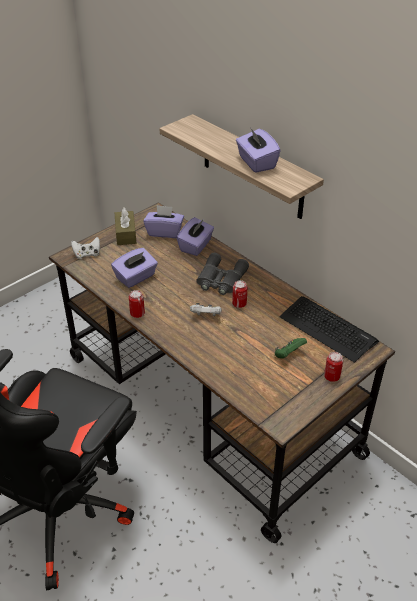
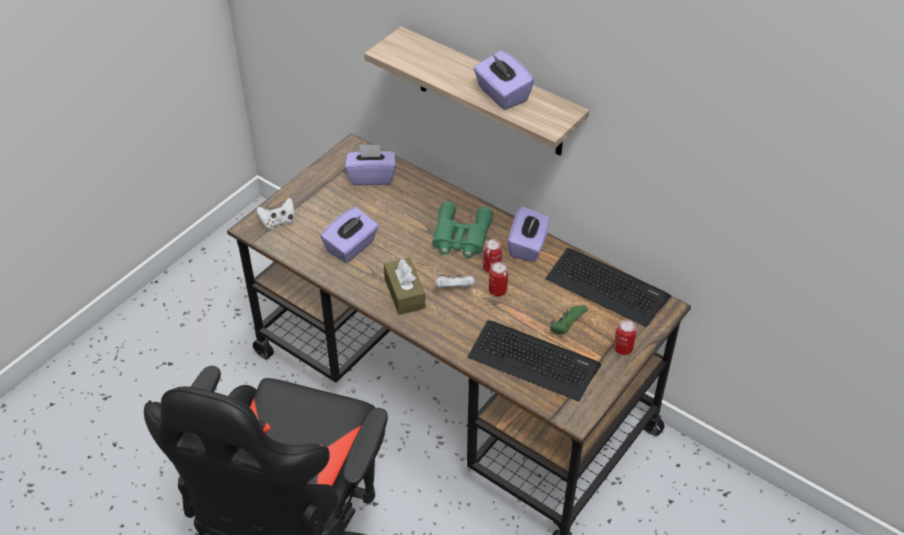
camera: 10 degrees left, 5 degrees up
(126, 234) = (321, 186): brown tissue box -> brown tissue box (404, 293)
(137, 314) = (367, 297): can -> can (498, 290)
(196, 246) = (417, 192): purple tissue box -> purple tissue box (528, 246)
(220, 279) = (460, 237): grey binoculars -> green binoculars
(255, 376) = (533, 360): none -> keyboard

